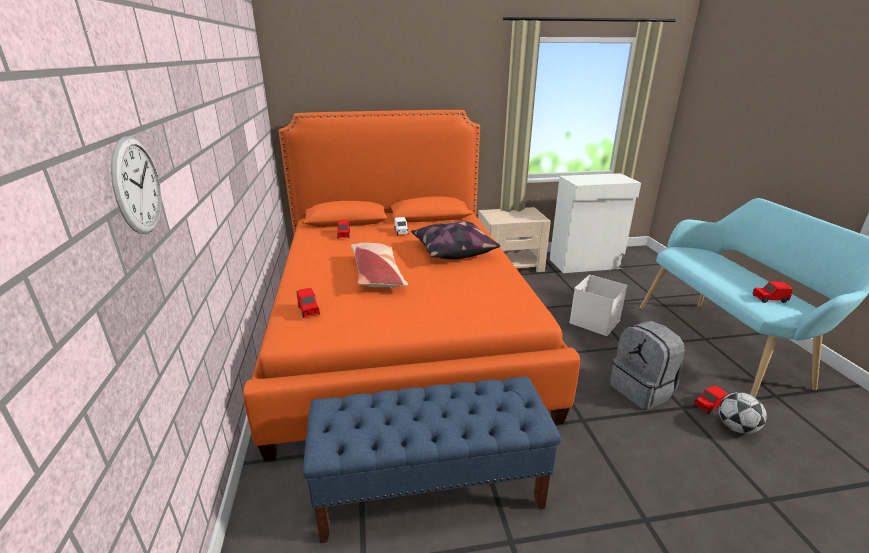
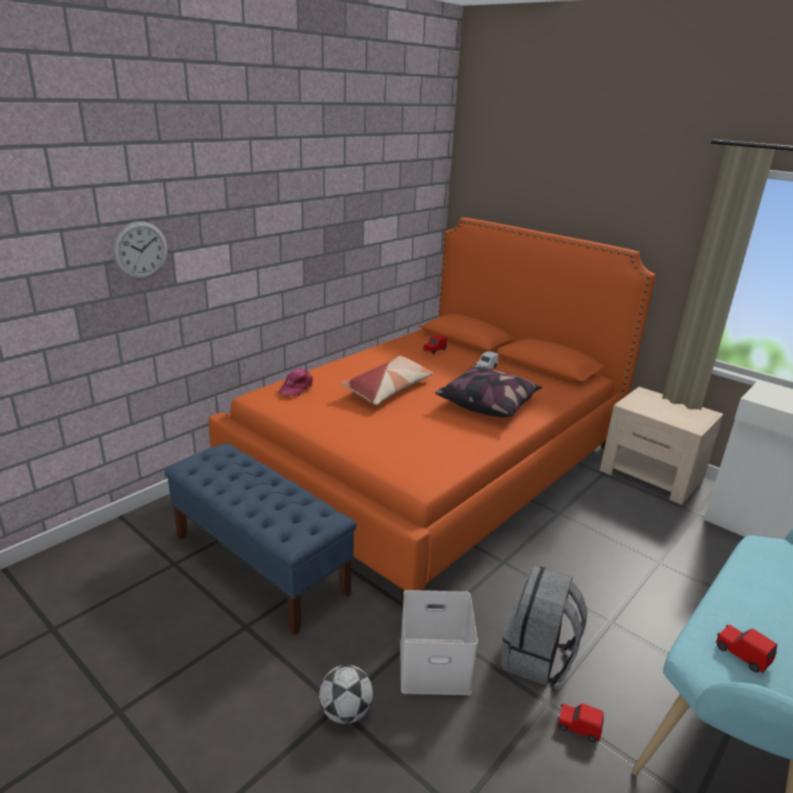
camera: 50 degrees right, 0 degrees up
(309, 311) = (296, 388): red toy car -> pink cap
(595, 321) = (628, 580): white storage box -> white storage box (432, 667)
(736, 427) = (563, 763): football -> football (345, 712)

